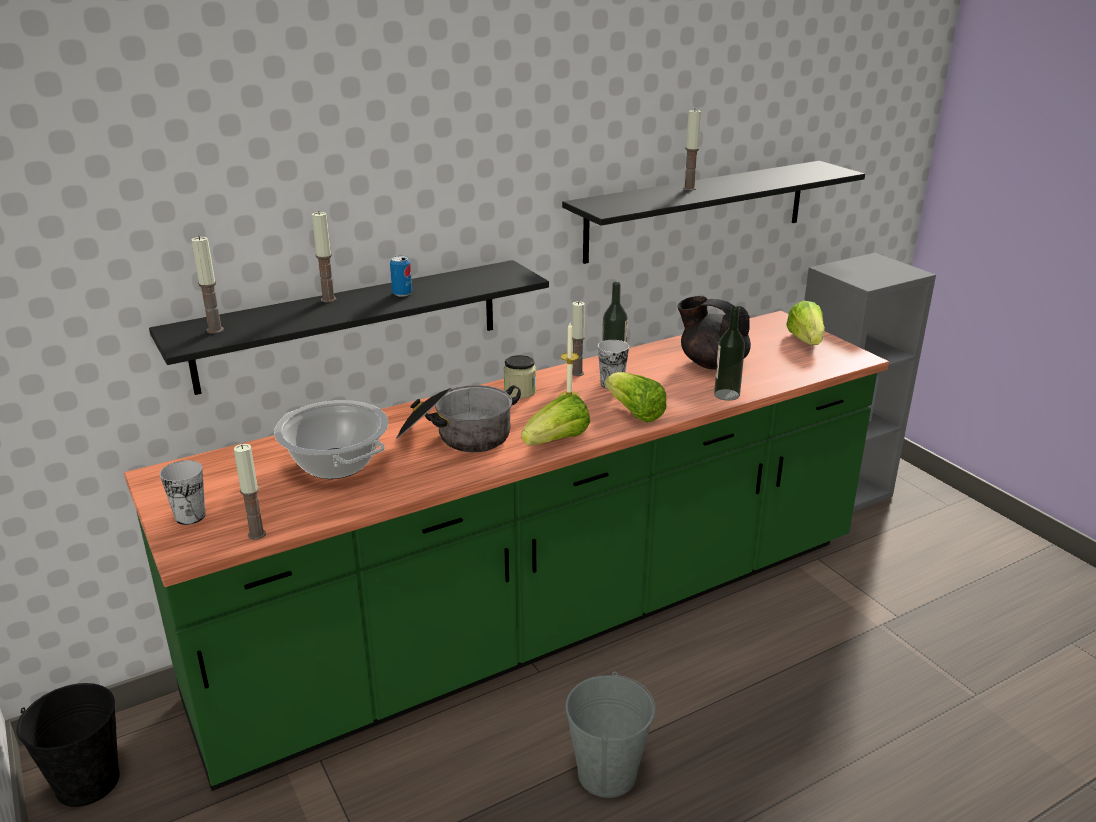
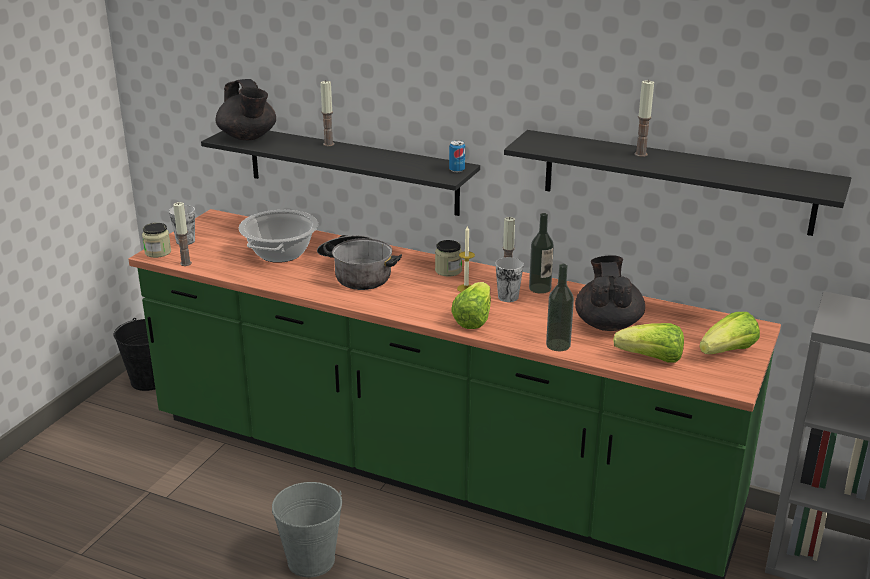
camera: 55 degrees right, 0 degrees up
(187, 546) = (158, 252): none -> jar
(215, 330) = (248, 137): candle -> black teapot
(402, 293) = (366, 157): can -> can (457, 170)
(557, 441) = (394, 306): lettuce -> lettuce (651, 358)

